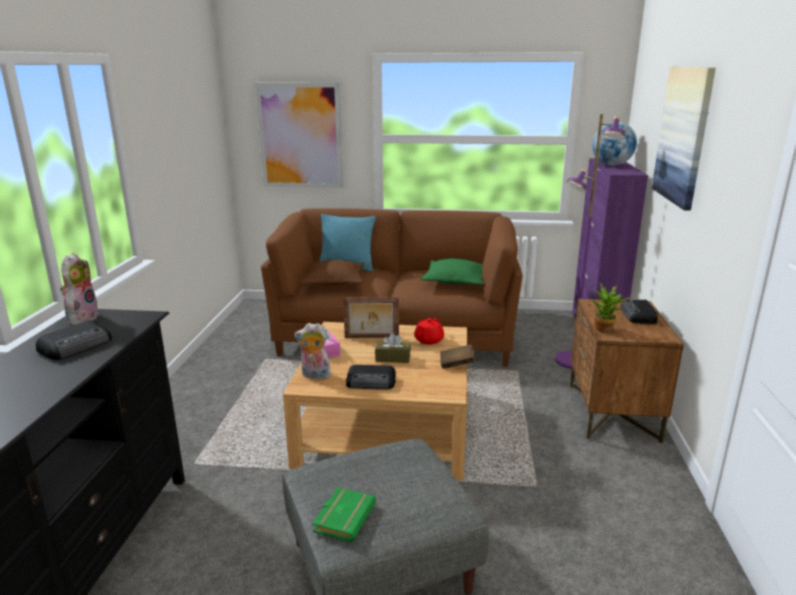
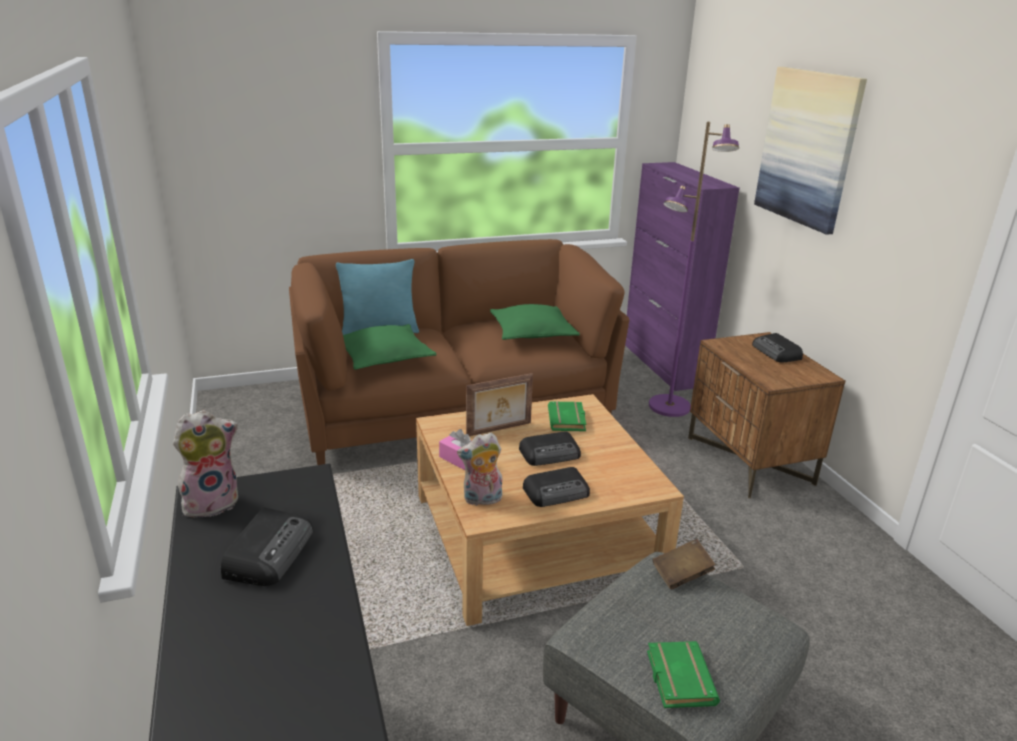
camera: 25 degrees left, 5 degrees up
(82, 318) = (212, 502): plush toy -> plush toy turned 75 degrees clockwise
(300, 136) = (275, 150): picture -> none
(333, 282) = (384, 357): brown pillow -> green pillow
(393, 358) = (551, 454): brown tissue box -> radio
(428, 340) = (568, 420): red teapot -> green book
(456, 364) = (628, 447): brown book -> brown book (681, 575)
(605, 330) = (765, 377): potted plant -> none
(611, 165) = (683, 174): globe -> none

